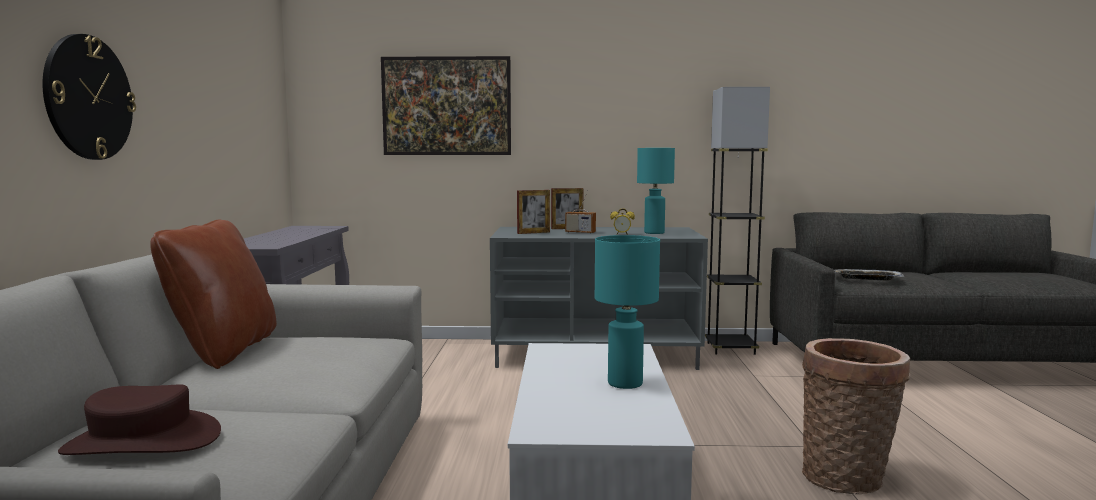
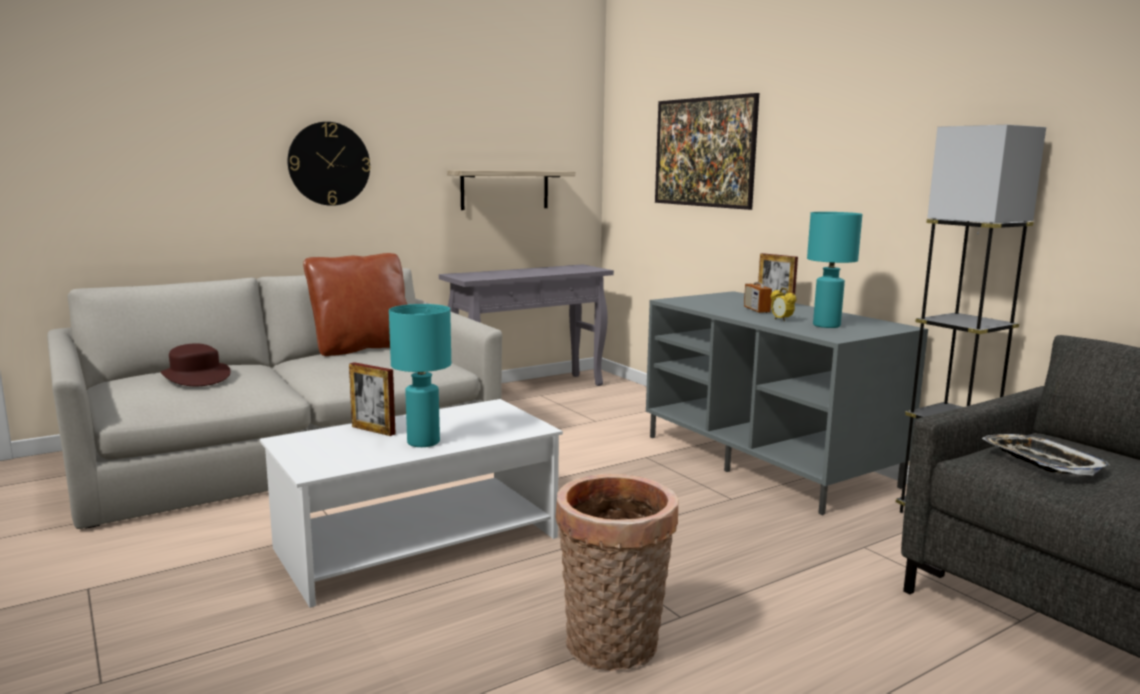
camera: 55 degrees right, 5 degrees up
(234, 143) = (505, 189): none -> shelf
(533, 232) = (714, 302): picture frame -> picture frame (373, 430)

